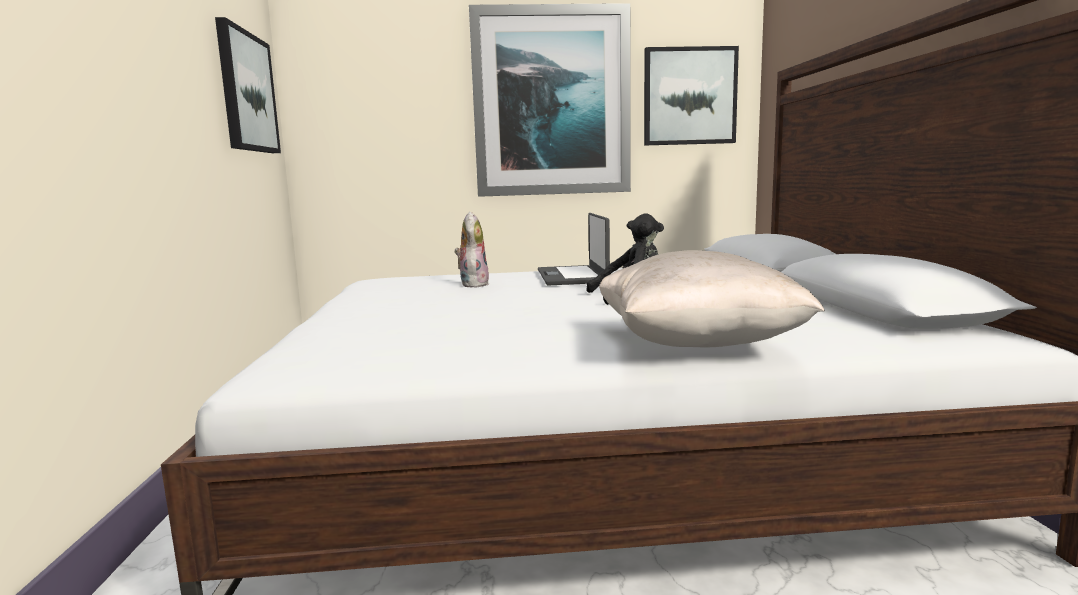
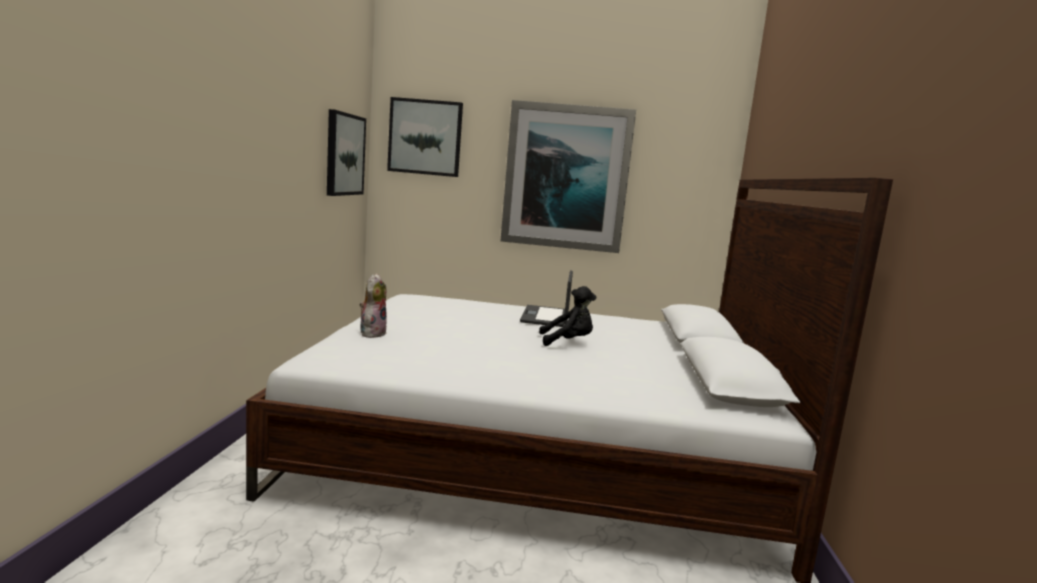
camera: 10 degrees right, 0 degrees up
(472, 284) = (470, 313): plush toy -> plush toy (372, 333)
(689, 96) = (678, 184): picture -> picture (425, 137)
(695, 344) = (567, 386): beige pillow -> none

